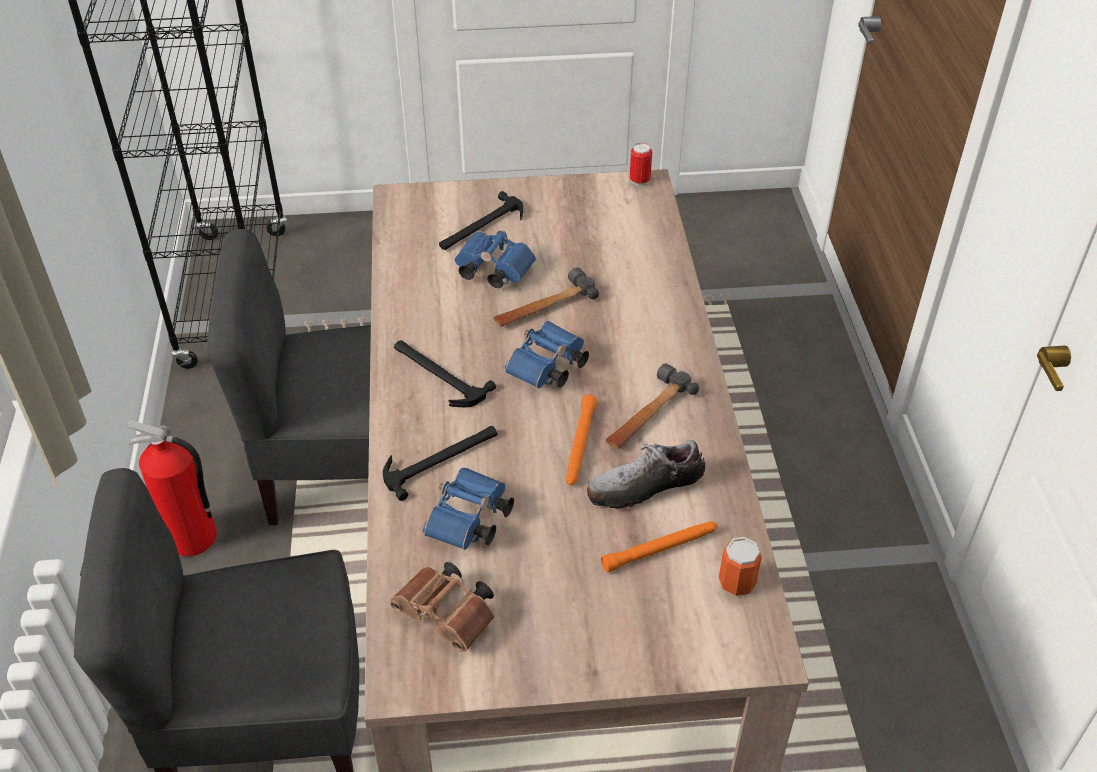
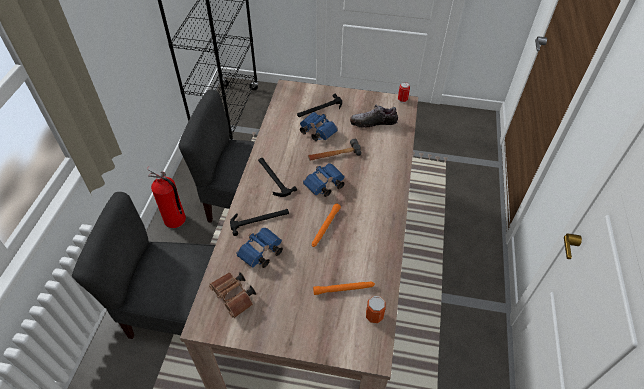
camera: 15 degrees right, 5 degrees up
(644, 486) = (348, 255): shoe -> shoe (373, 122)
(647, 414) = (362, 219): hammer -> none

